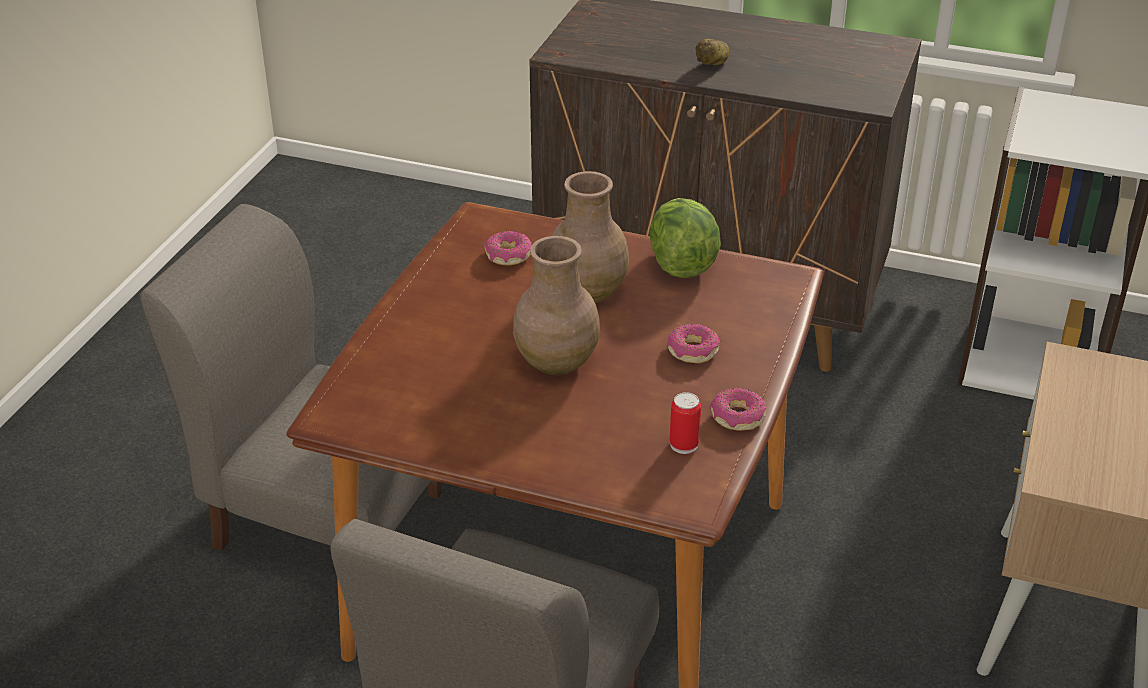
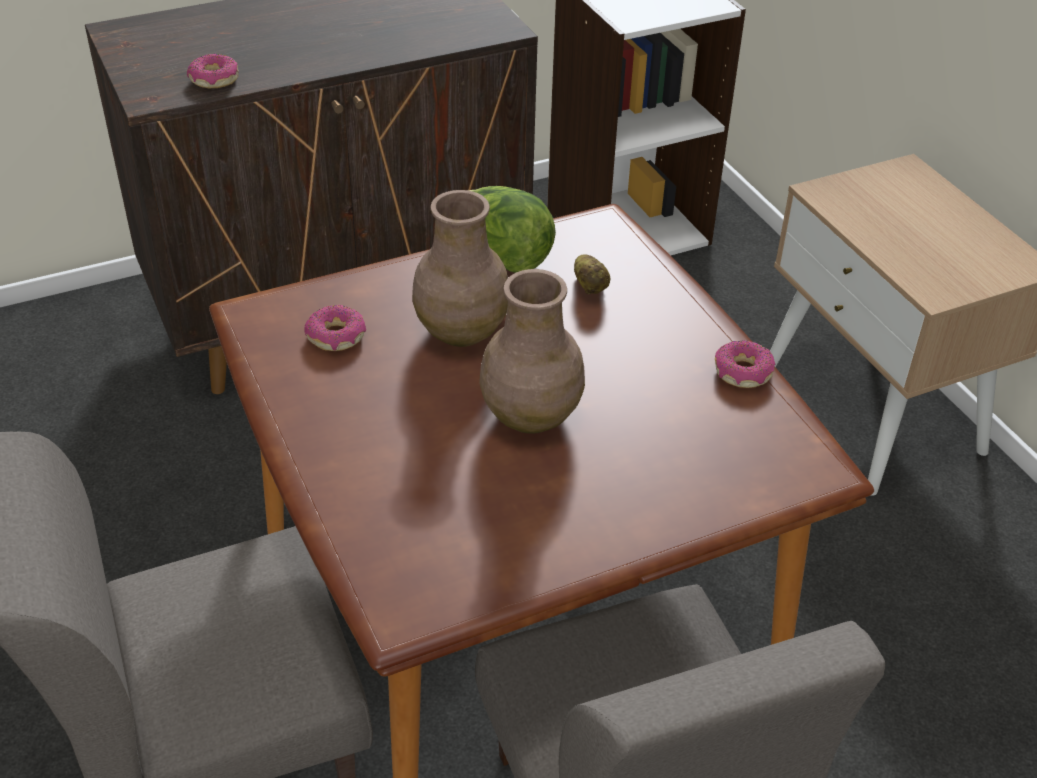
camera: 45 degrees left, 5 degrees up
(684, 444) = (739, 425): can -> none
(692, 351) = (625, 335): donut -> donut (214, 80)
(713, 63) = (318, 49): potato -> potato (590, 287)

